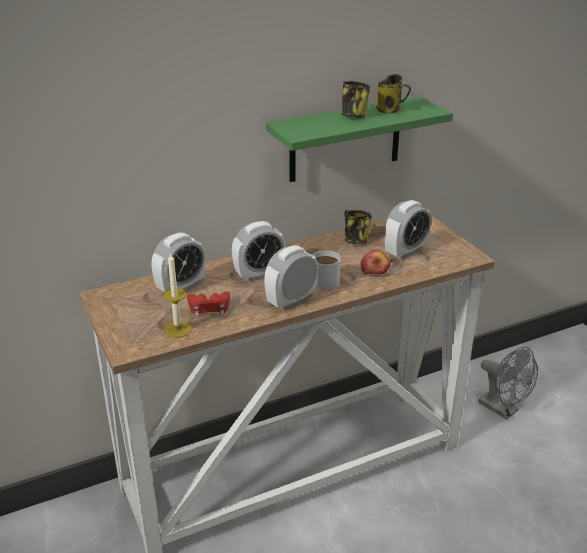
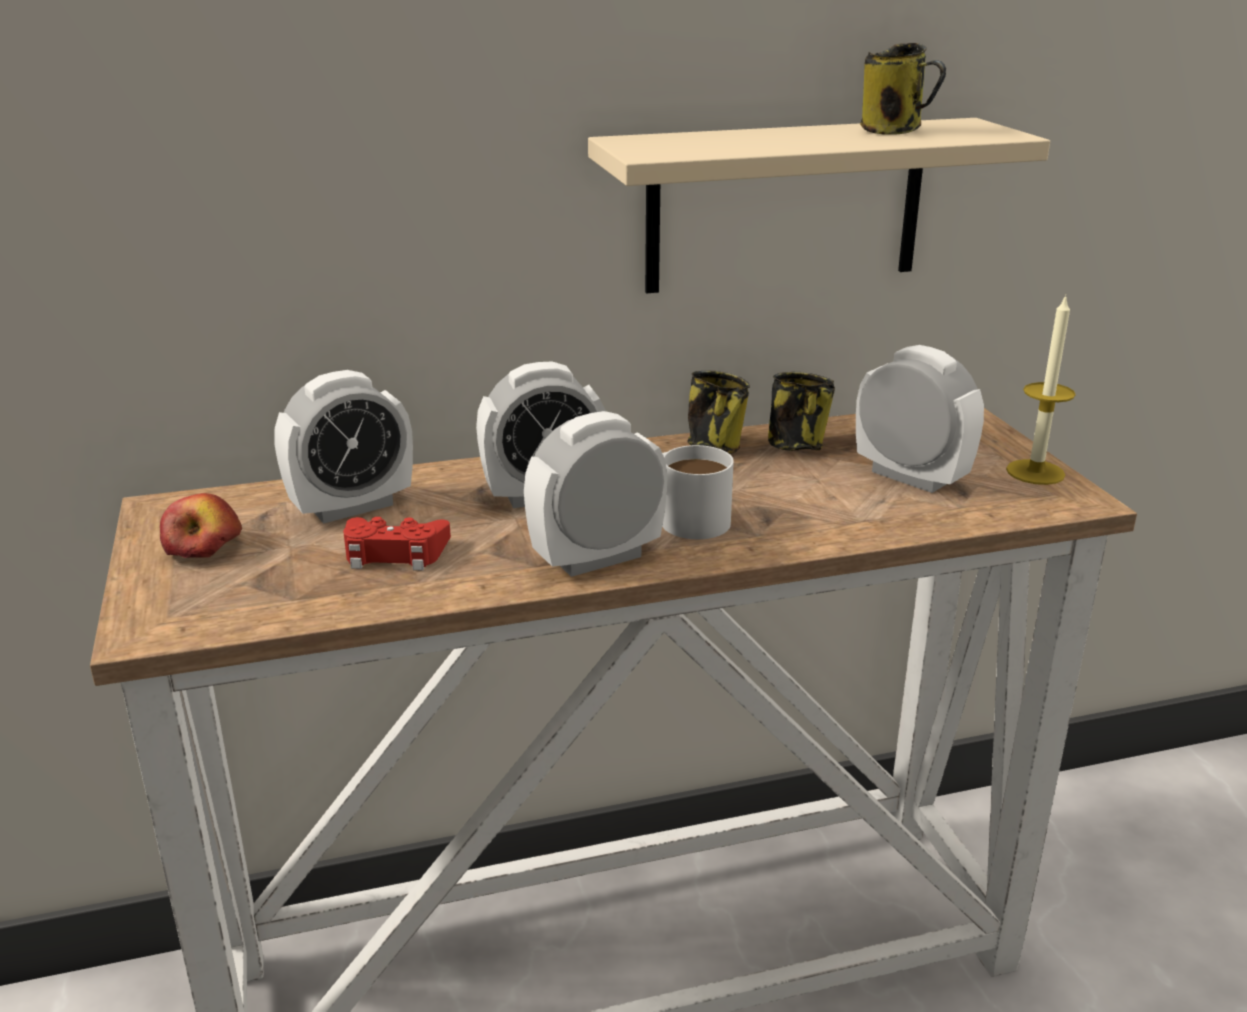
camera: 10 degrees right, 5 degrees down
(177, 329) = (294, 594): candle -> candle (1035, 472)
(345, 140) = (785, 205): green shelf -> beige shelf
(353, 115) = (801, 134): mug -> mug (714, 445)
(374, 270) = (825, 508): apple -> apple (205, 548)
(405, 252) = (910, 477): alarm clock -> alarm clock turned 105 degrees counterclockwise
(503, 410) = (1140, 893): grey fan -> none

